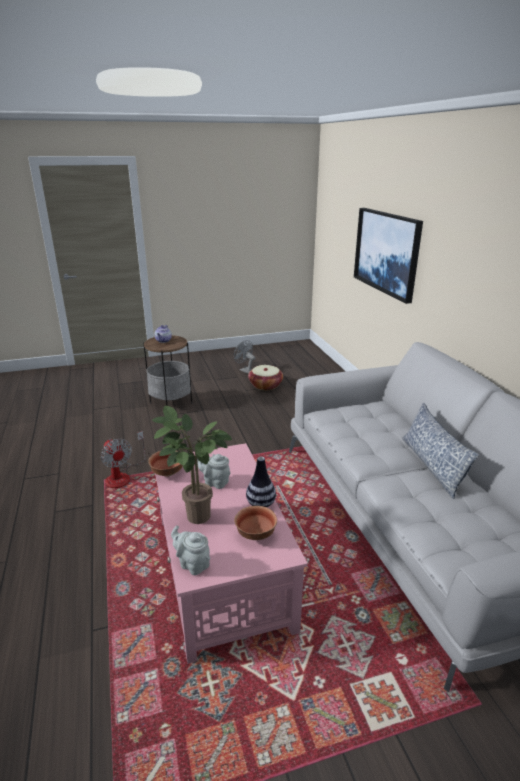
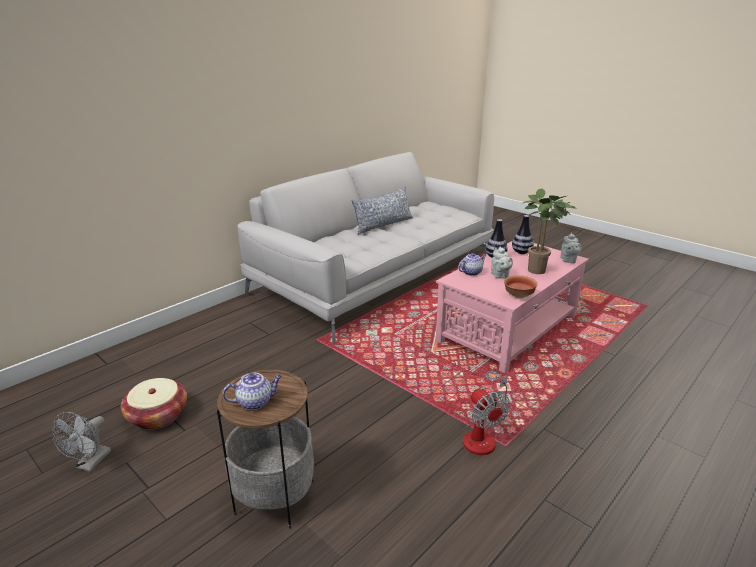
camera: 120 degrees left, 0 degrees up
(122, 476) = (483, 435): fan -> fan turned 135 degrees clockwise
(240, 468) = (471, 272): none -> teapot
(255, 535) = (521, 252): bowl -> vase
(387, 252) = (120, 141): picture -> none

